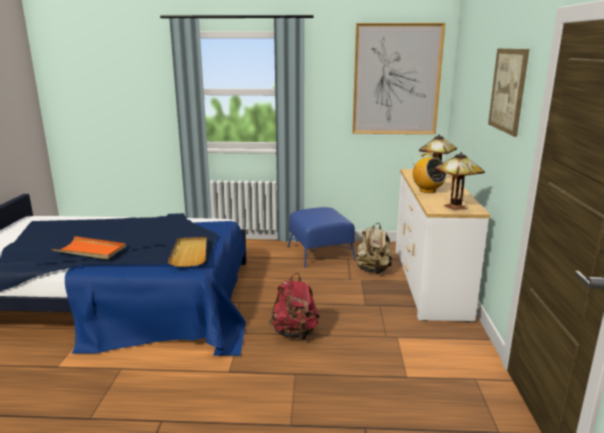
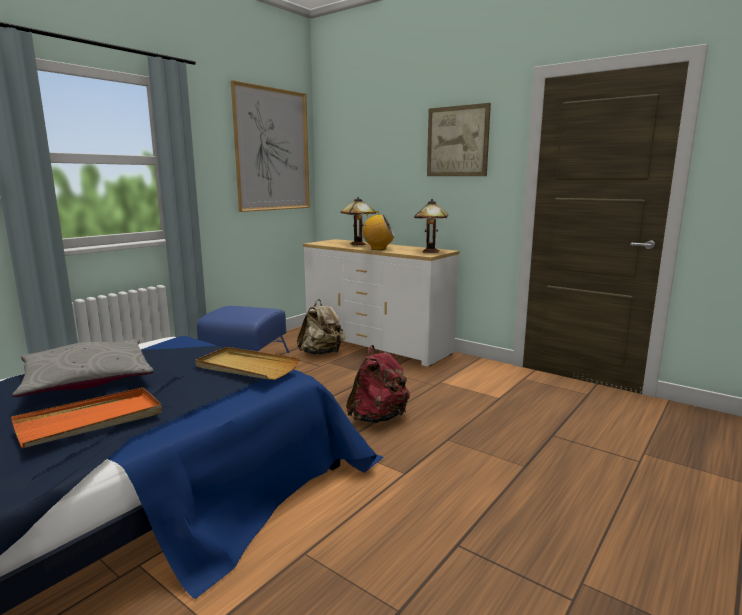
camera: 55 degrees left, 5 degrees down
(139, 230) = (87, 380): none -> grey pillow

